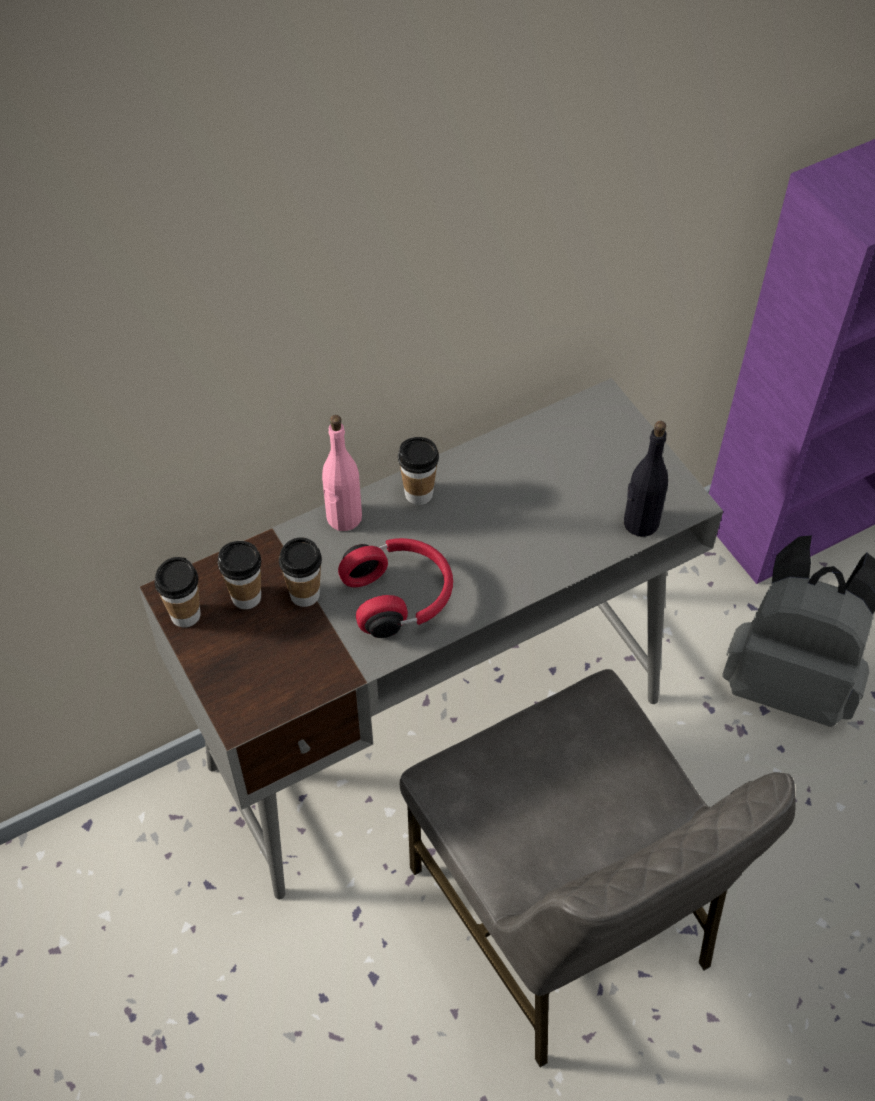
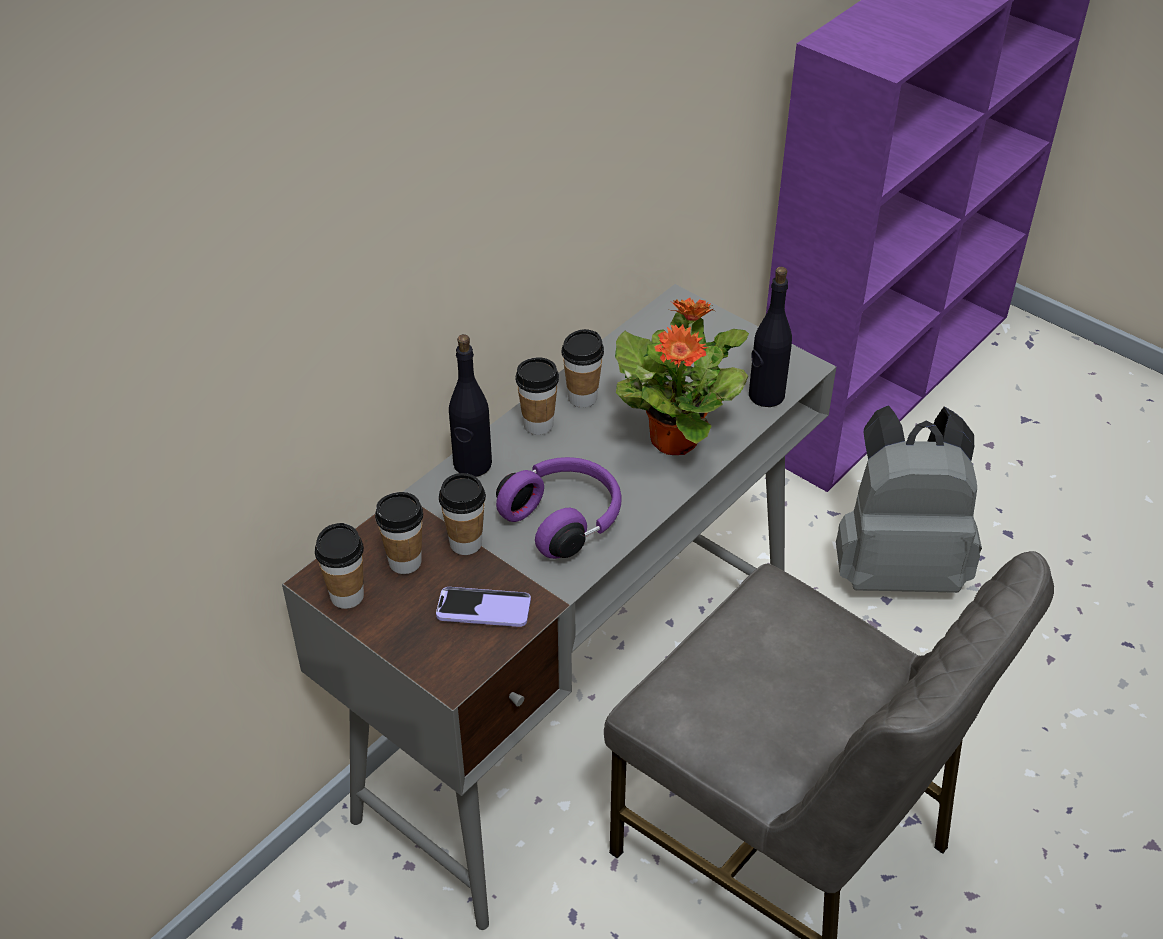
camera: 20 degrees left, 10 degrees down
(292, 663) = (483, 609): none -> phone
(343, 517) = (472, 464): pink bottle -> black bottle
(399, 596) = (564, 519): red headphones -> purple headphones
(470, 477) = (582, 398): none -> cup
(535, 543) = (675, 438): none -> potted plant

